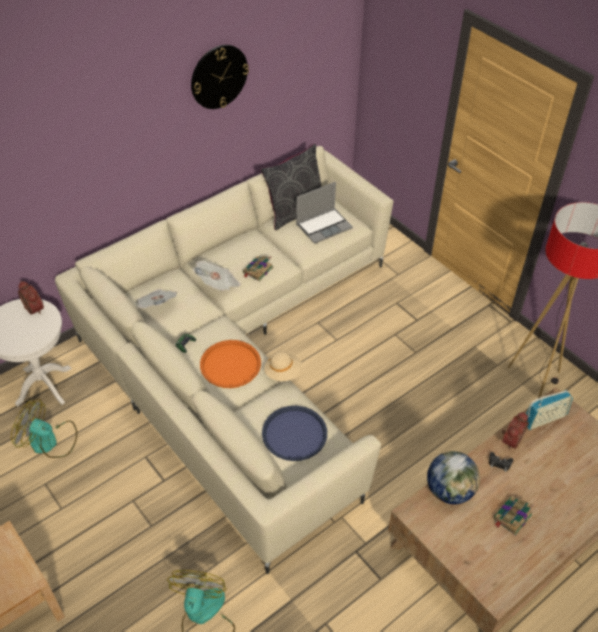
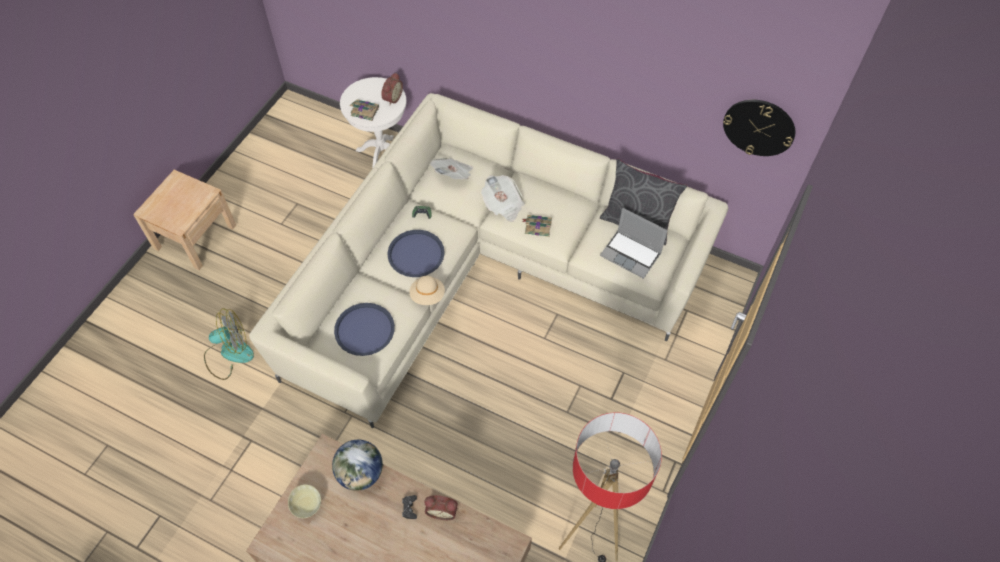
camera: 65 degrees right, 10 degrees up
(50, 441) = (334, 187): fan -> none
(219, 76) = (627, 53): wall clock -> wall clock (759, 127)
(230, 364) = (416, 254): orange tray -> blue tray
(467, 548) = (306, 506): none -> beige bowl
(511, 517) = (353, 535): book -> book (364, 111)
(544, 419) = (482, 536): radio -> none

